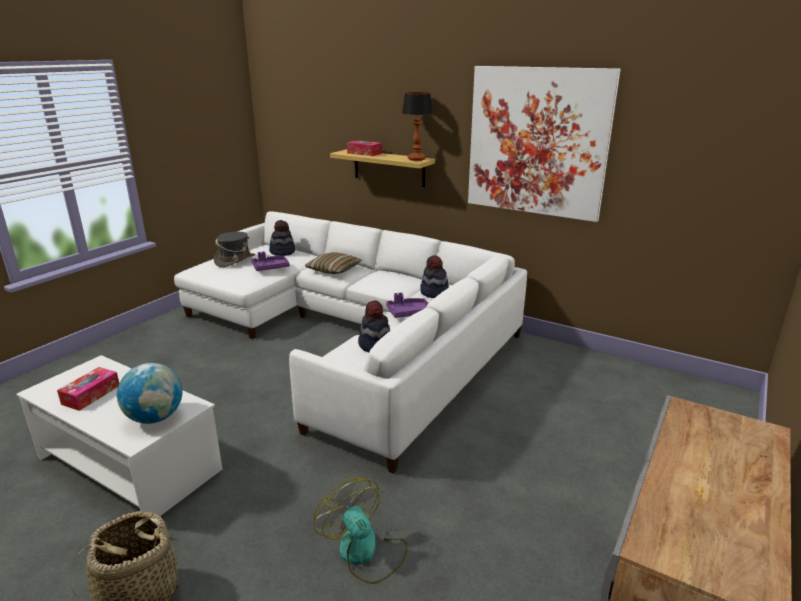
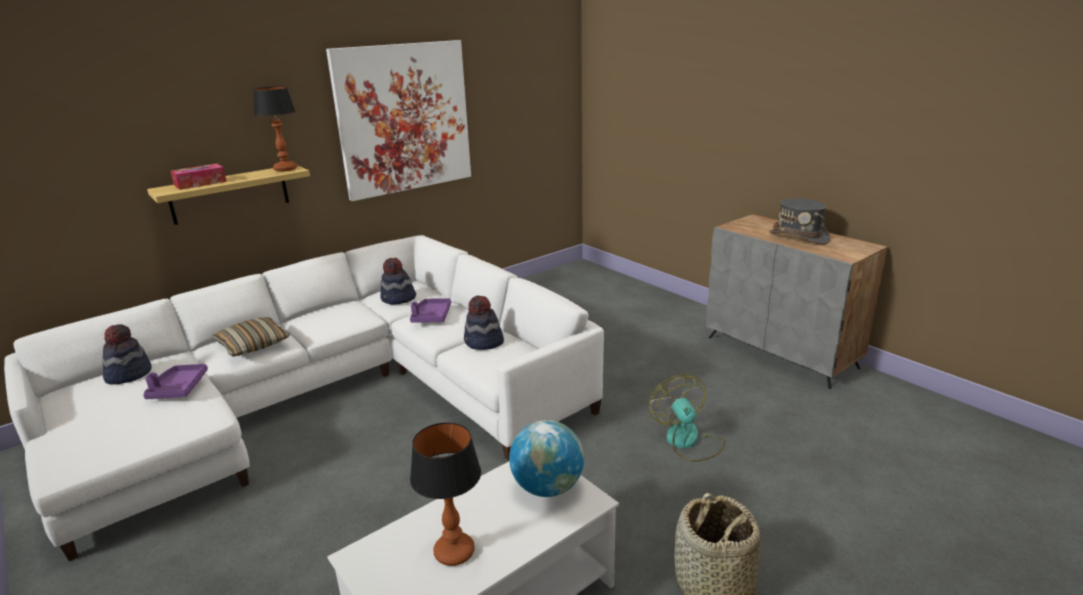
camera: 70 degrees left, 0 degrees up
(91, 395) = (455, 552): tissue box -> table lamp
(235, 260) = (94, 418): grey hat -> grey hat (798, 237)
(365, 553) = (687, 442): fan -> fan turned 90 degrees clockwise

